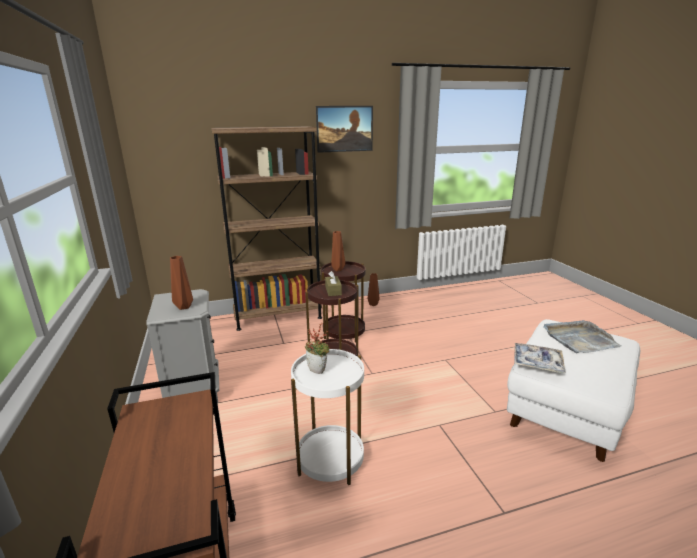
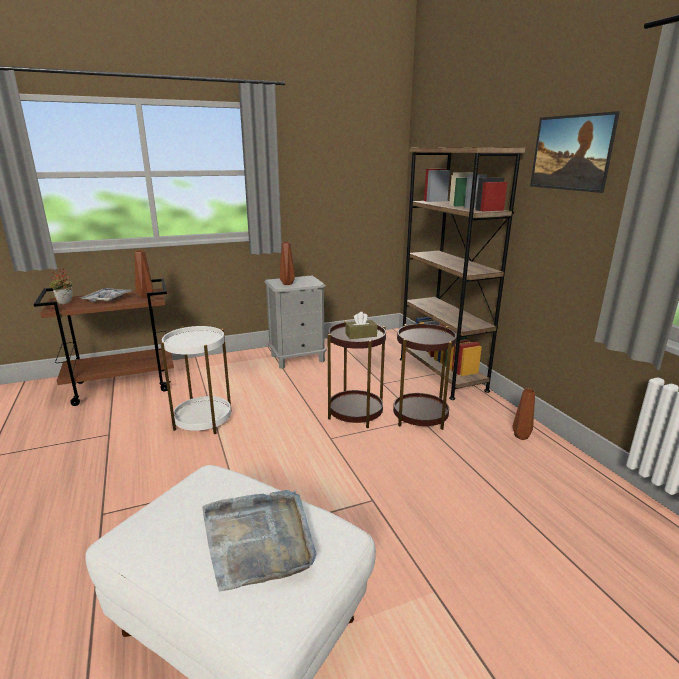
camera: 85 degrees right, 0 degrees up
(318, 370) = (198, 337): potted plant -> potted plant (65, 303)
(337, 269) = (430, 334): brown vase -> brown vase (146, 296)
(537, 362) = (204, 476): tray -> tray (107, 299)

